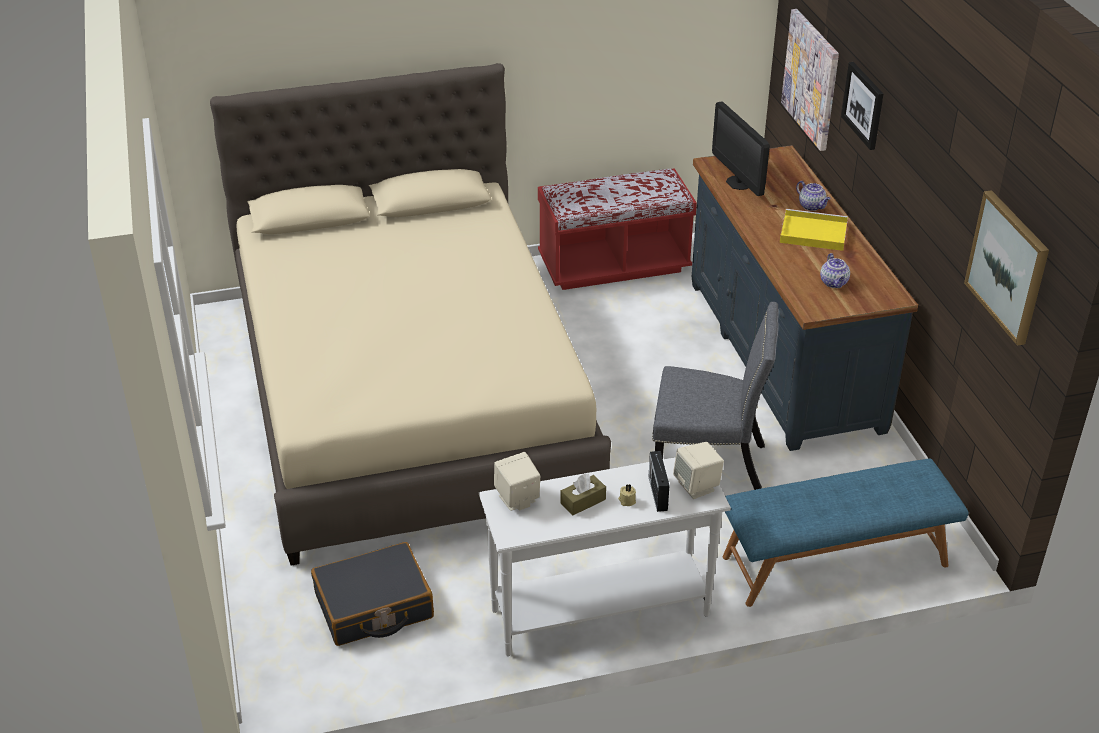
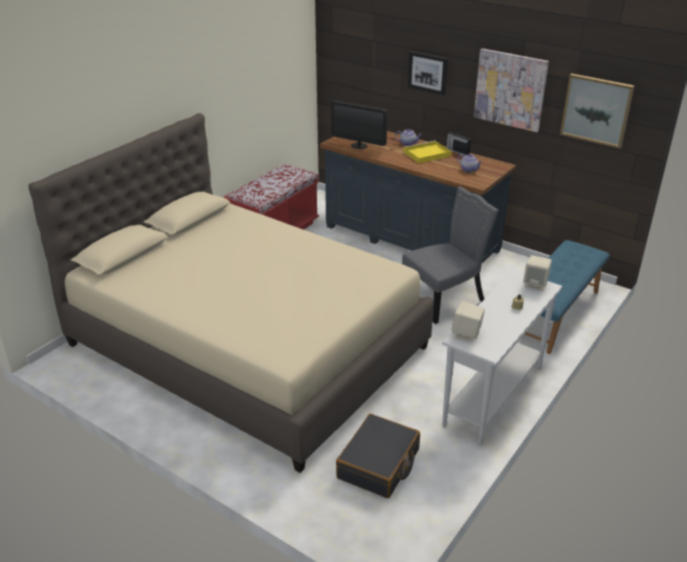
camera: 40 degrees left, 5 degrees down
(583, 501) = (498, 318): brown tissue box -> none
(658, 492) = (524, 296): radio -> radio (457, 151)
(811, 79) = (366, 77): picture -> picture (510, 89)

